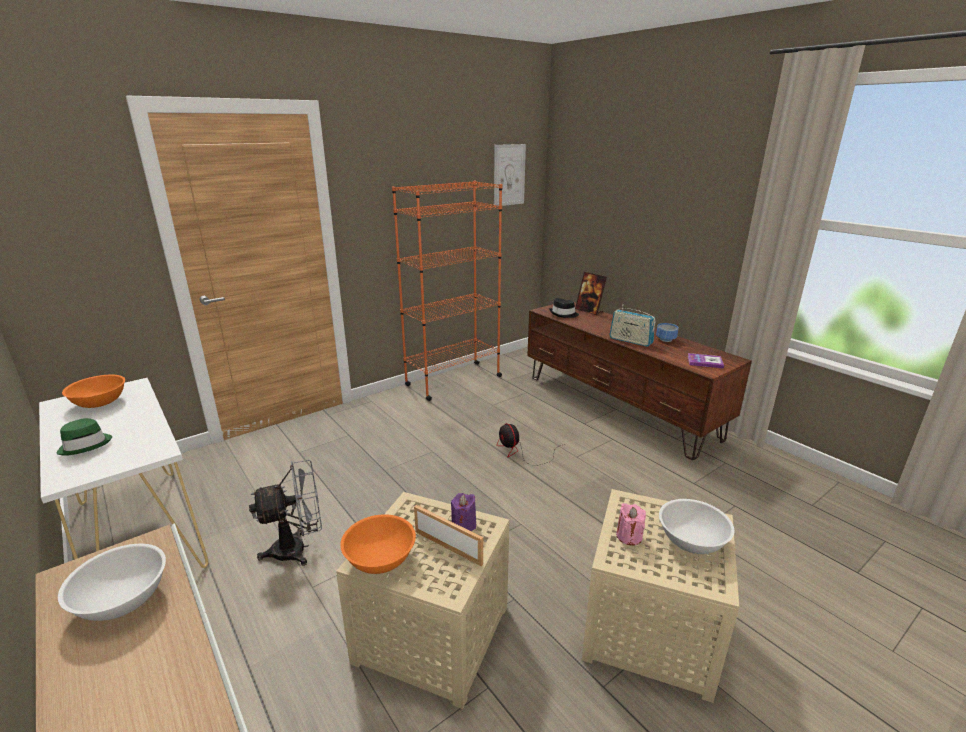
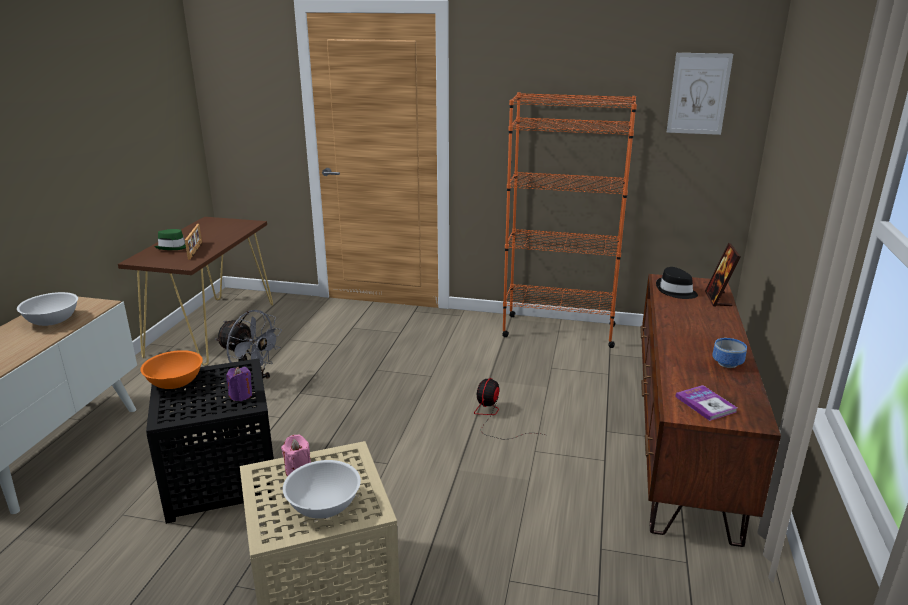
camera: 50 degrees right, 0 degrees up
(100, 402) = (221, 227): orange bowl -> none
(139, 532) = (212, 329): white console table -> brown console table
(434, 636) = (220, 480): beige side table -> black side table
(449, 546) = (210, 399): picture frame -> picture frame (196, 250)
(630, 341) = (676, 345): radio -> none

